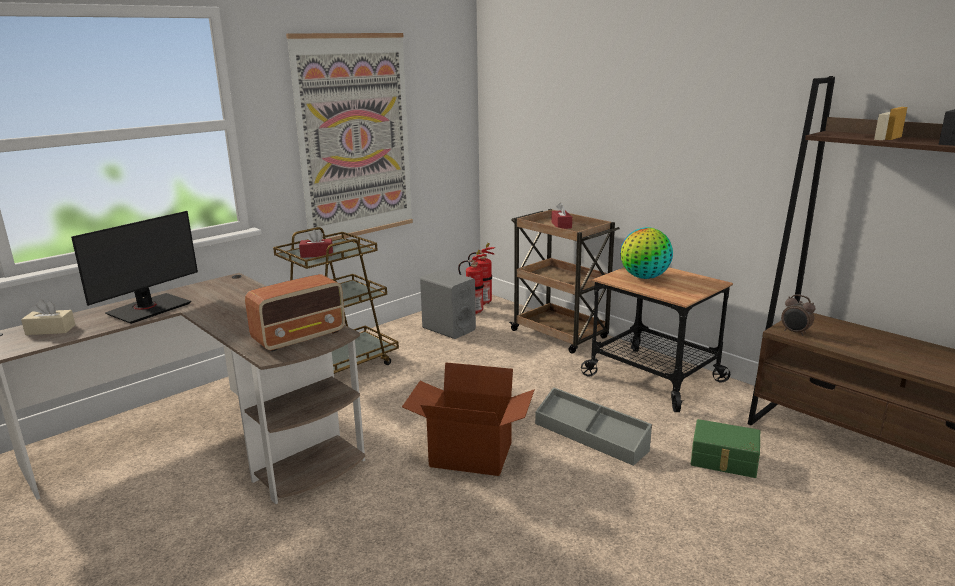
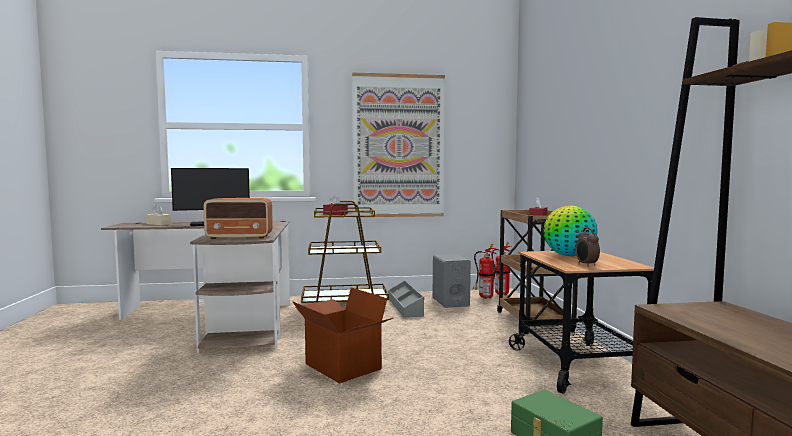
camera: 35 degrees right, 15 degrees down
(591, 436) = (451, 384): grey storage box -> grey storage box (405, 306)
(795, 332) = (674, 311): alarm clock -> alarm clock (586, 265)

